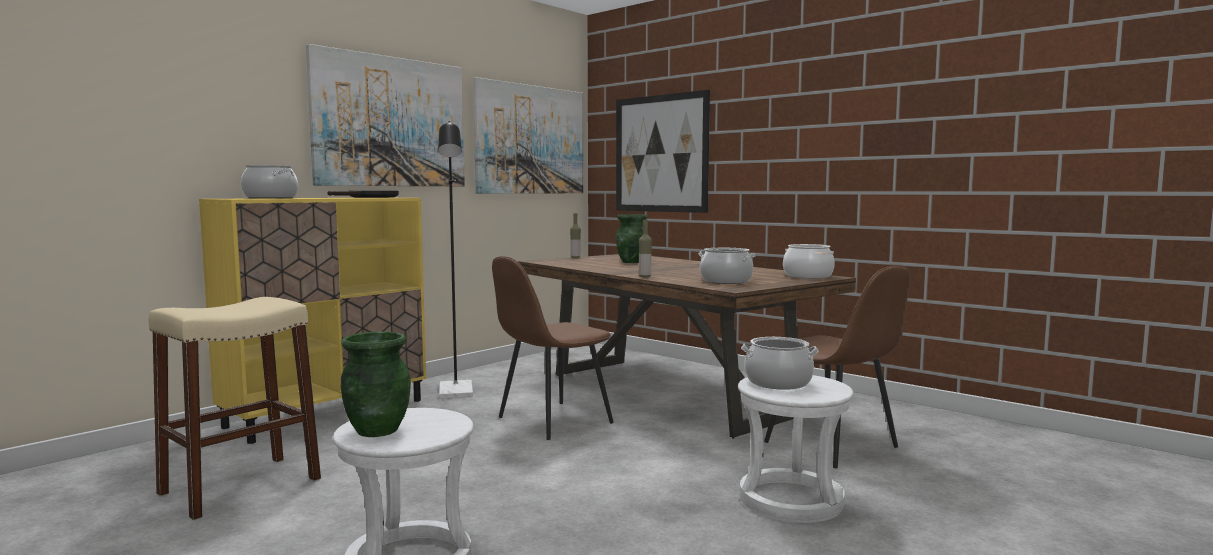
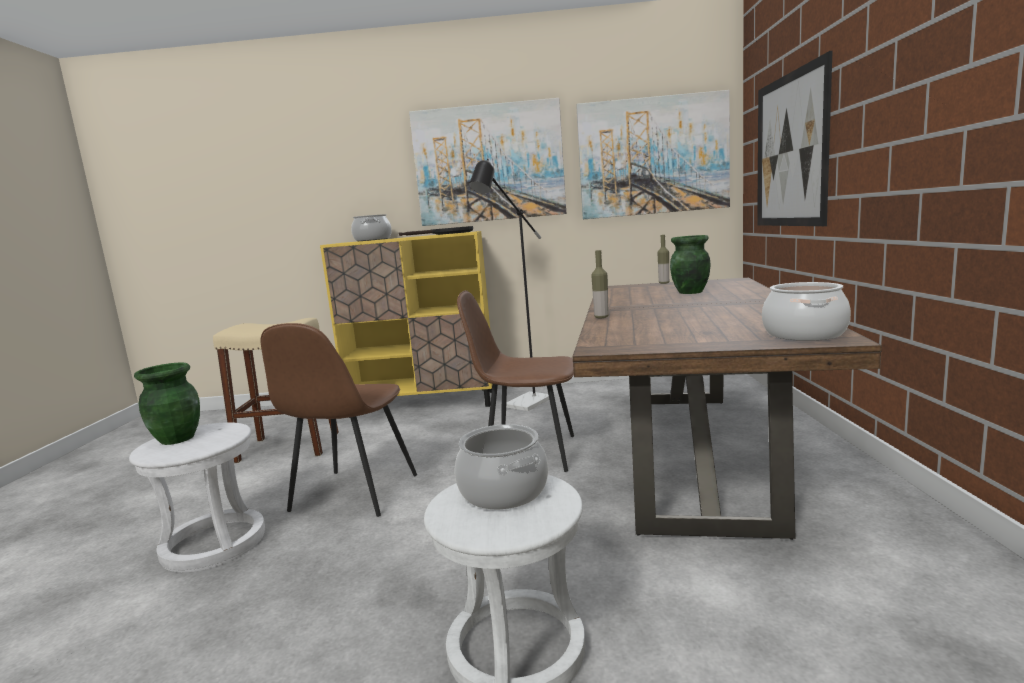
camera: 50 degrees right, 5 degrees up
(725, 281) = (649, 333): cooking pot -> none
(833, 446) = (737, 602): brown chair -> brown chair (353, 494)

